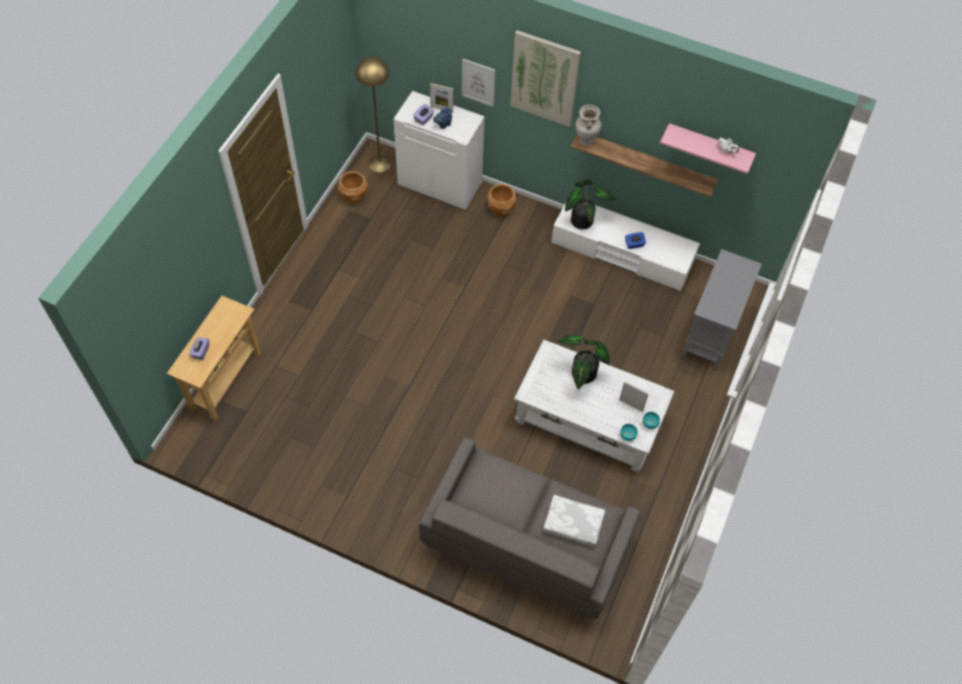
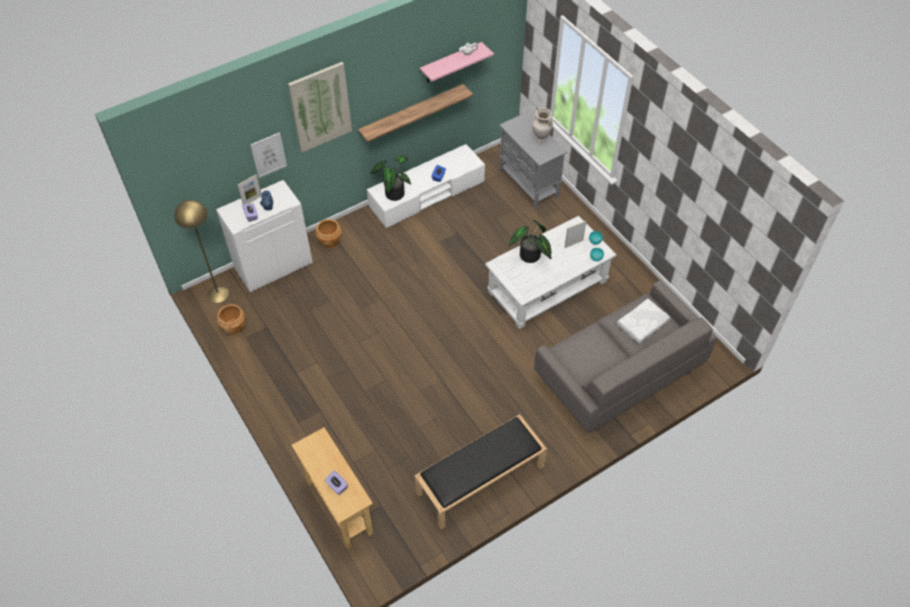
camera: 55 degrees left, 5 degrees down
(320, 478) = (480, 480): none -> black bench
(585, 141) = (370, 130): beige vase -> beige vase (540, 139)

